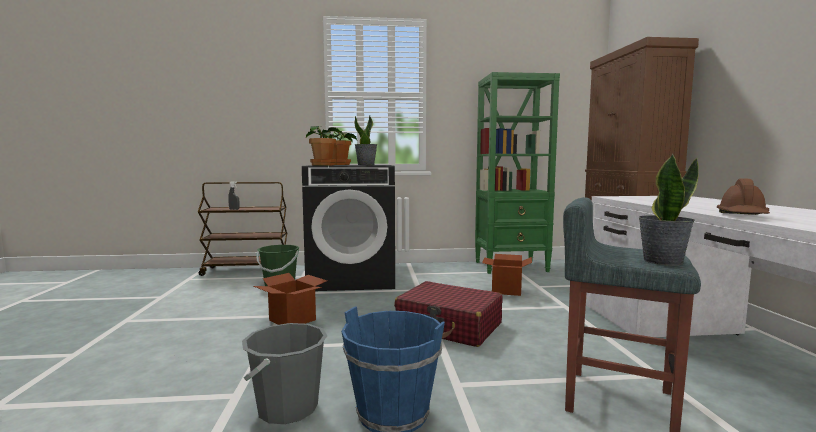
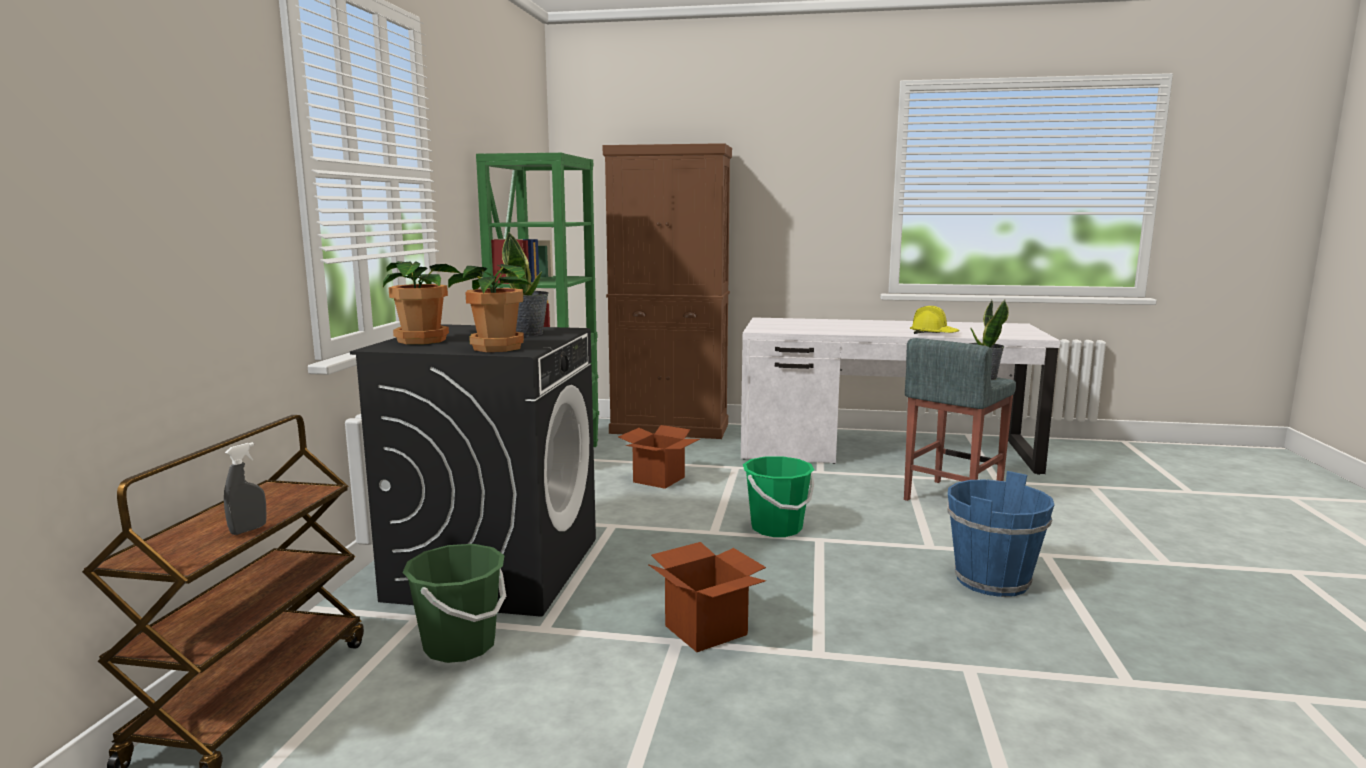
camera: 75 degrees left, 5 degrees up
(287, 408) = (993, 633): grey bucket -> none
(449, 326) = (776, 528): red suitcase -> green bucket
(743, 216) = (933, 334): brown hard hat -> yellow hard hat

